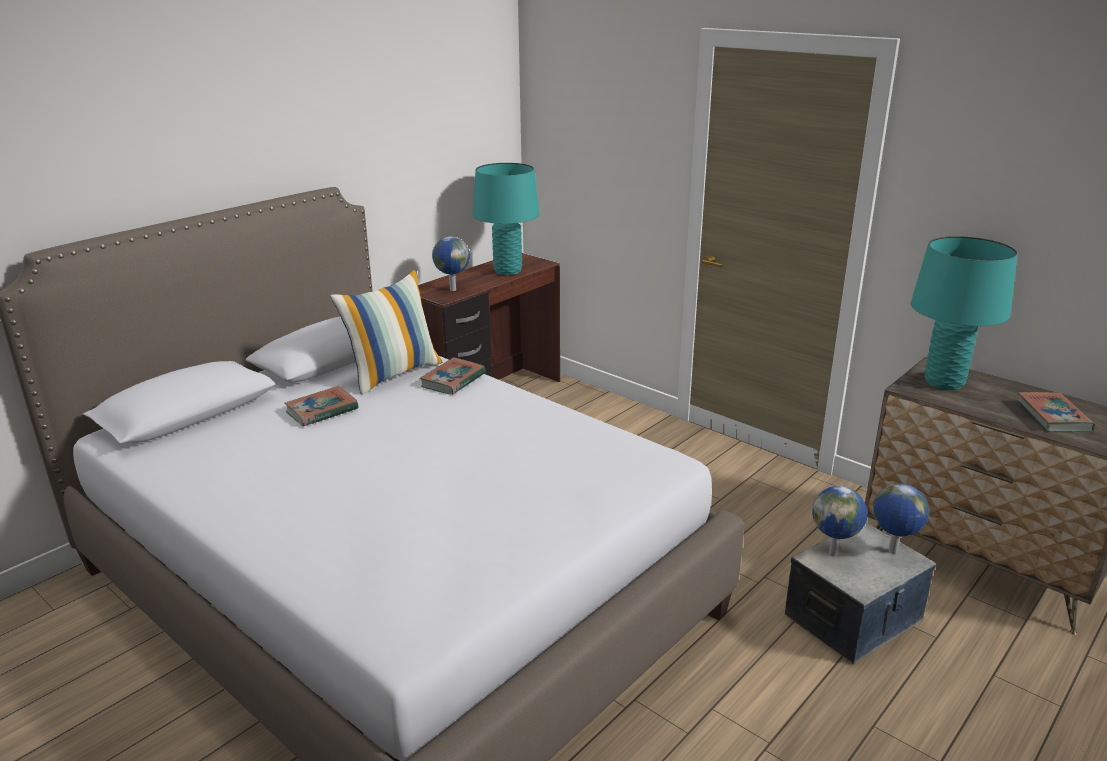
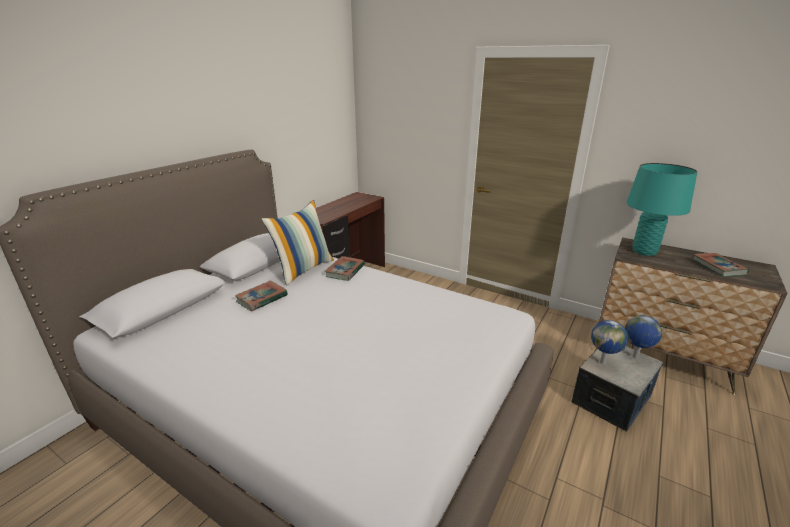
camera: 10 degrees left, 0 degrees up
(452, 289) = (326, 214): globe -> none
(508, 271) = (355, 202): turquoise table lamp -> none

